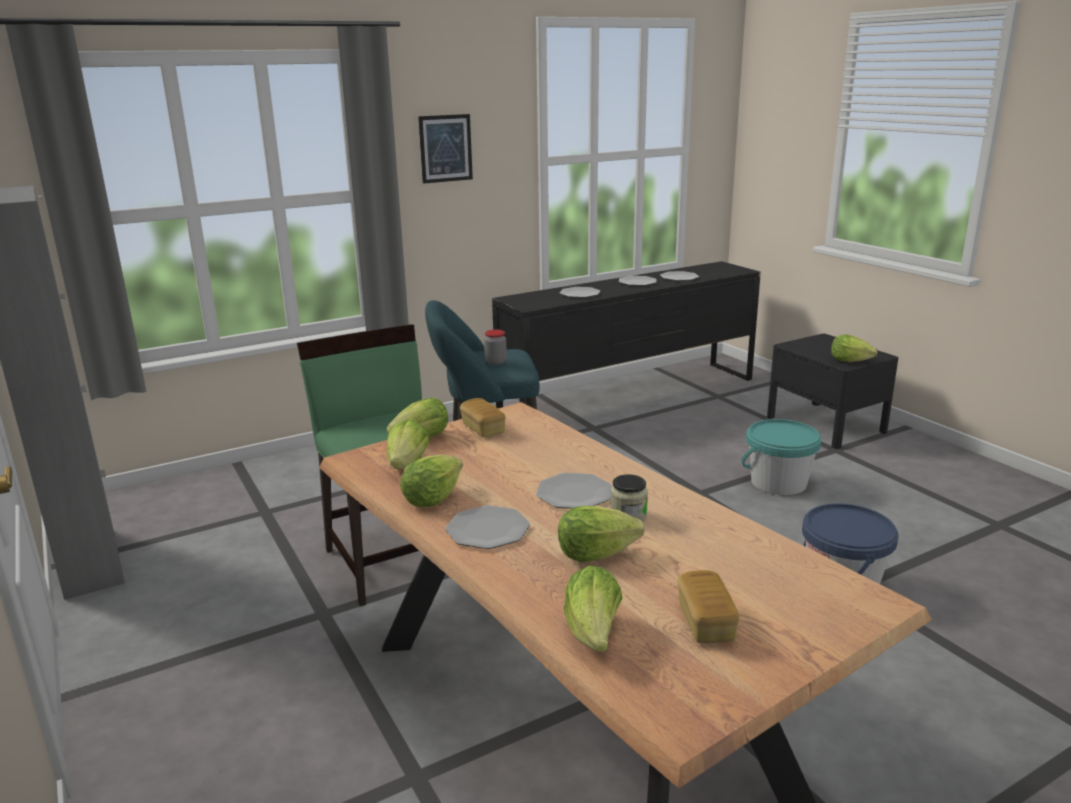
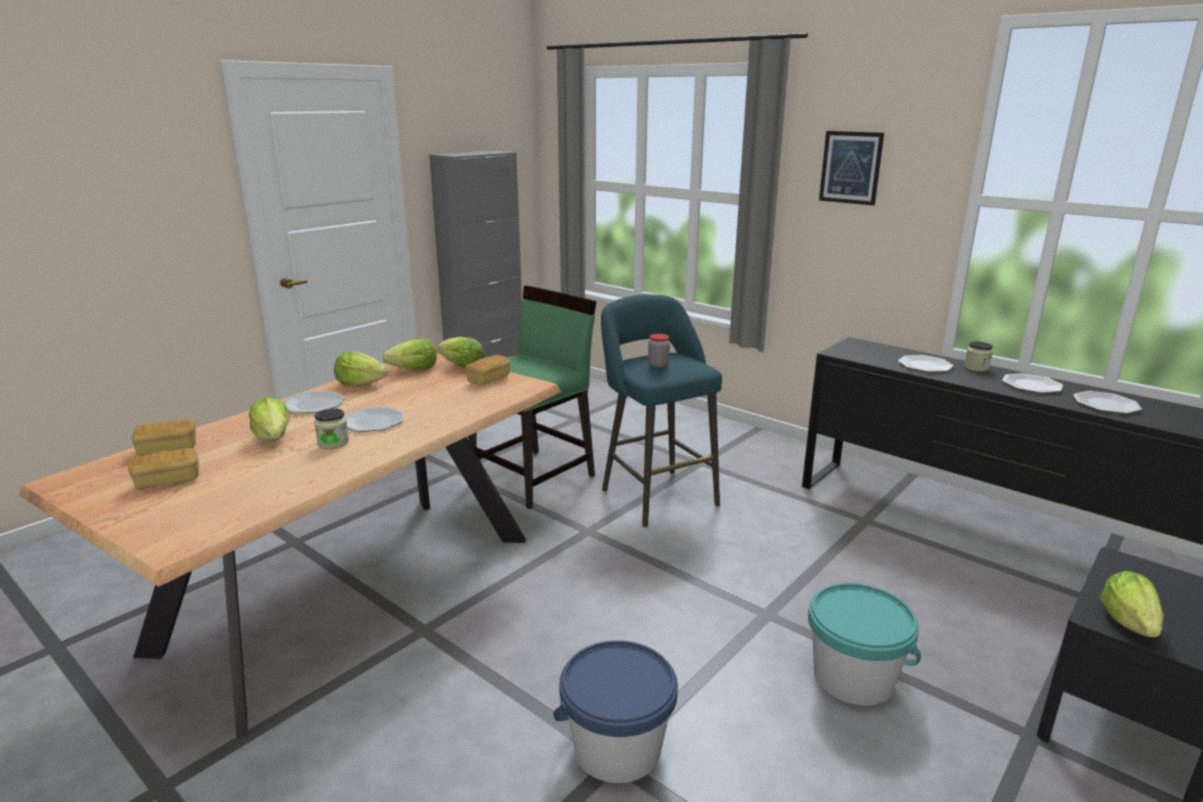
camera: 70 degrees right, 0 degrees up
(593, 634) = (168, 449): lettuce -> bread
(595, 285) = (976, 368): none -> jar

